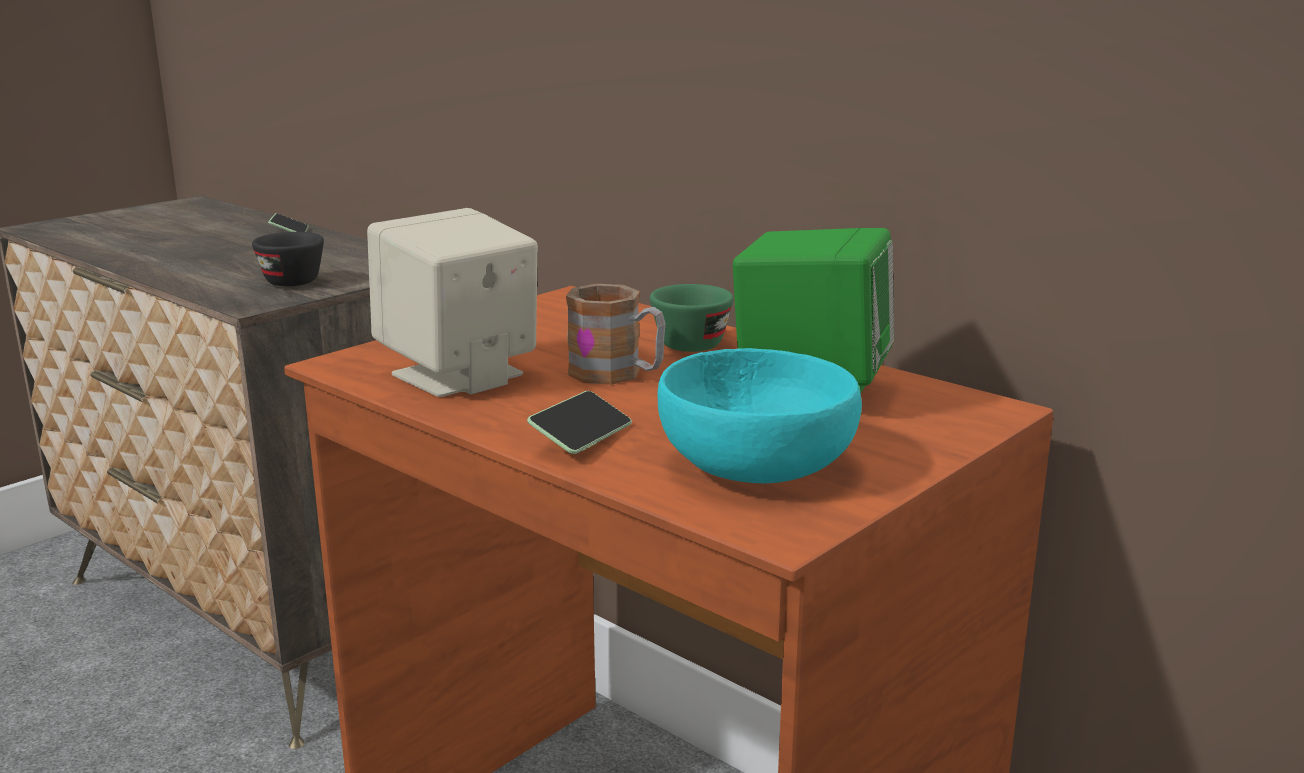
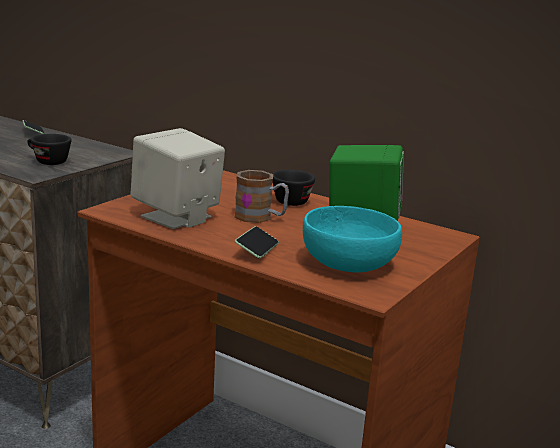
camera: 10 degrees left, 0 degrees up
(696, 342) = (293, 200): green cup -> black cup

